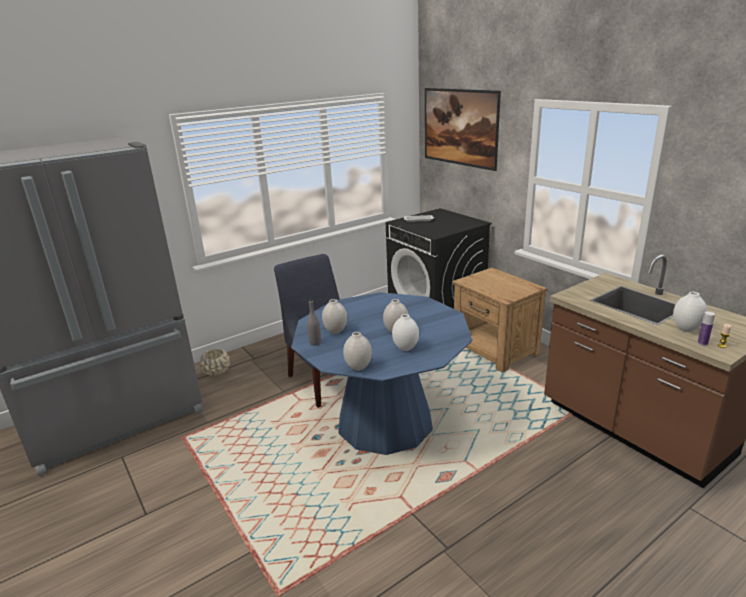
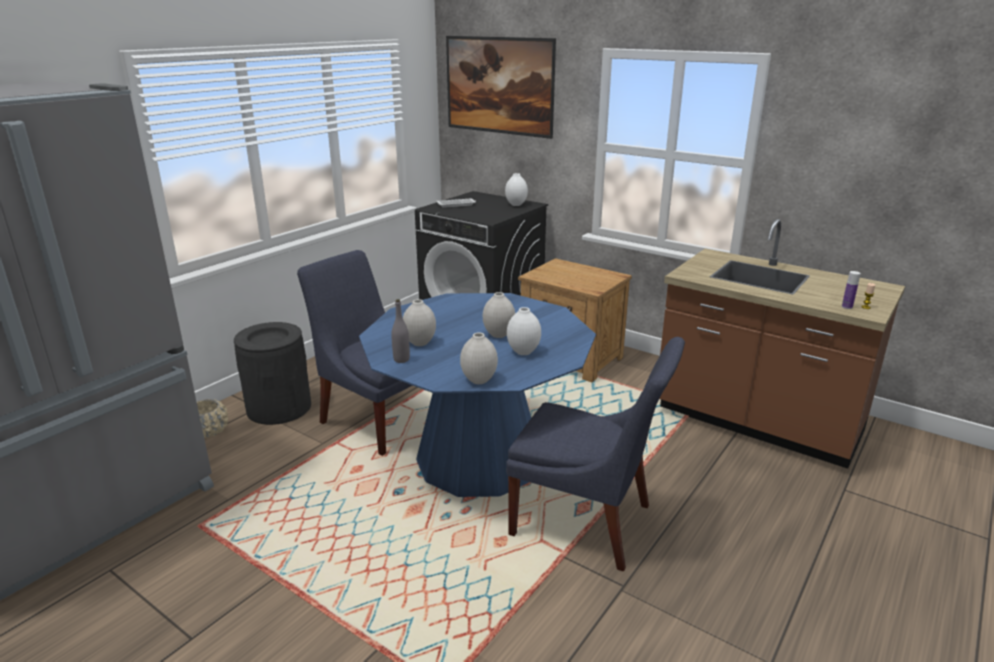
camera: 20 degrees left, 0 degrees up
(267, 360) = (278, 407): none -> black trash can
(443, 490) = (587, 523): none -> blue chair
(686, 329) = (823, 295): white vase -> white vase (516, 204)

